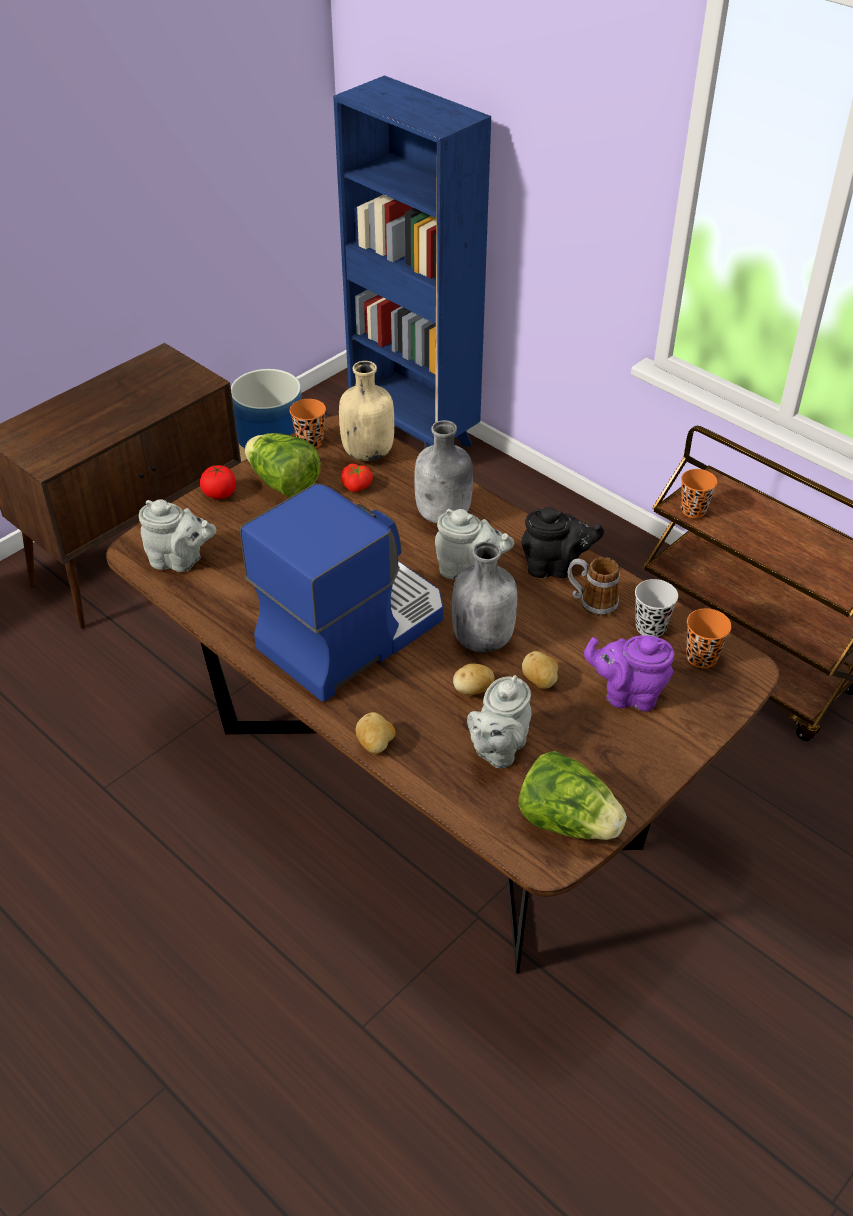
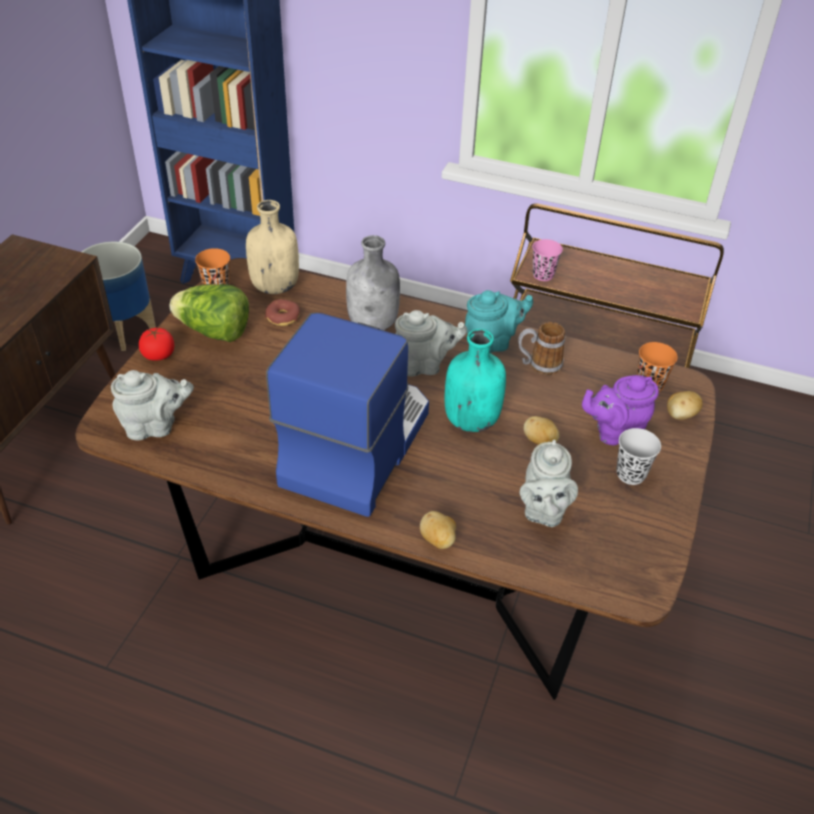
camera: 25 degrees left, 0 degrees up
(357, 486) = (283, 317): tomato -> donut
(473, 690) = (490, 466): potato -> potato (680, 415)
(483, 638) = (471, 419): grey bottle -> turquoise bottle
(555, 567) = (492, 343): black teapot -> turquoise teapot
(567, 821) = (636, 554): lettuce -> none
(650, 627) = (596, 372): black cup -> black cup (630, 474)
(693, 510) = (543, 275): orange cup -> pink cup

